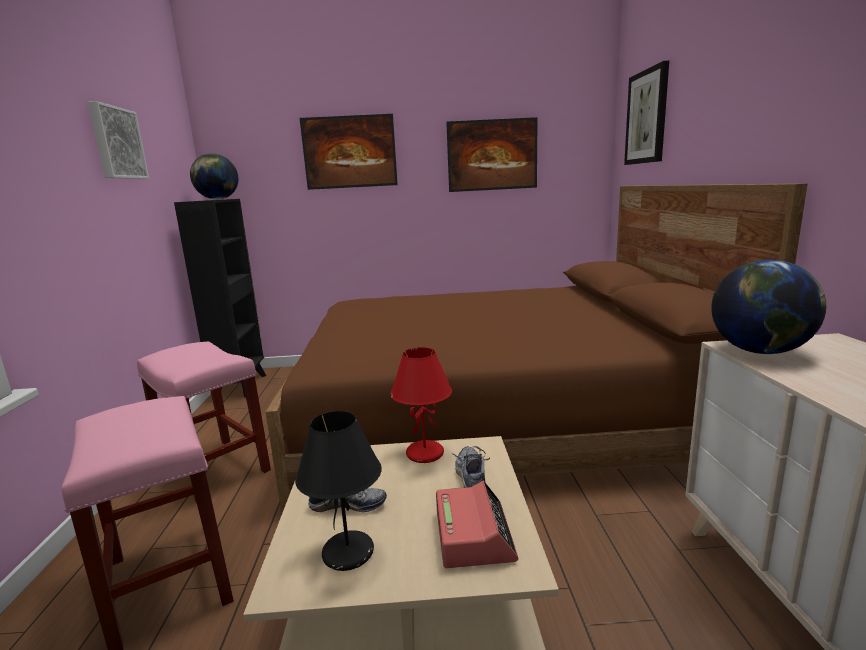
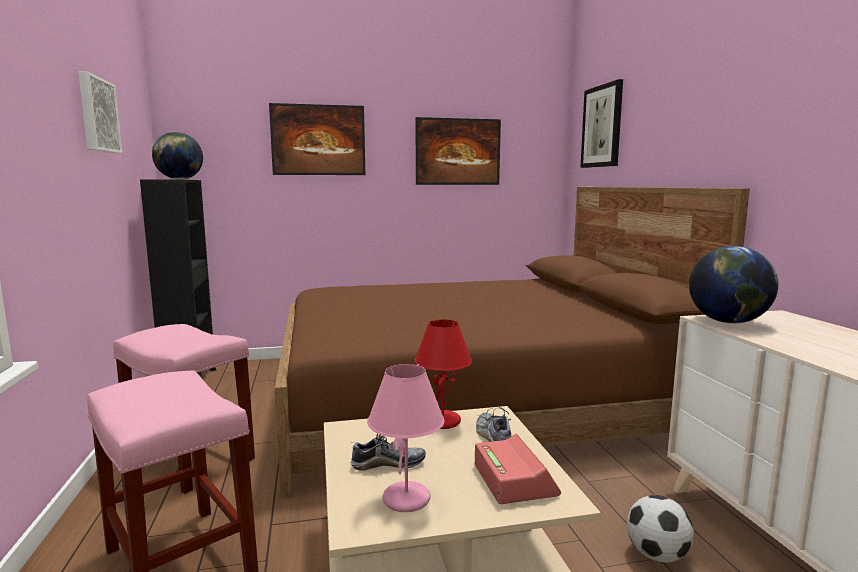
camera: 10 degrees left, 5 degrees down
(348, 554) = (407, 500): black table lamp -> pink table lamp
(654, 615) = (657, 555): none -> football

